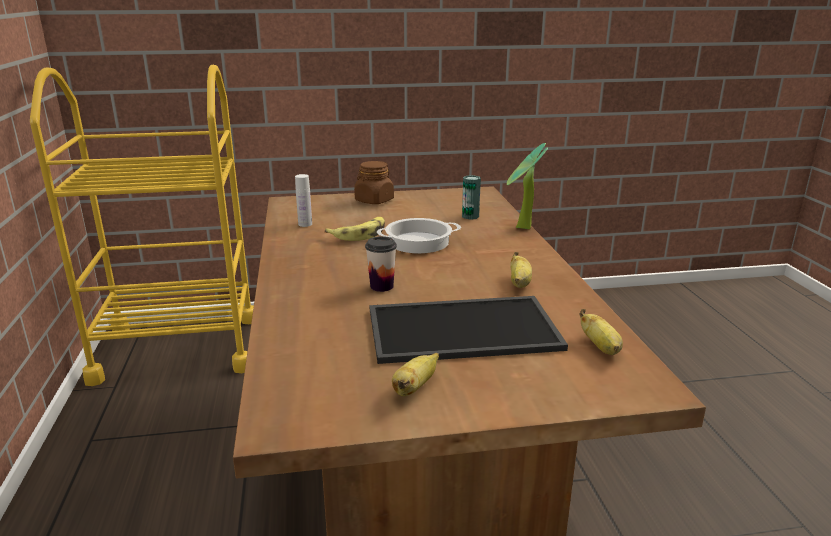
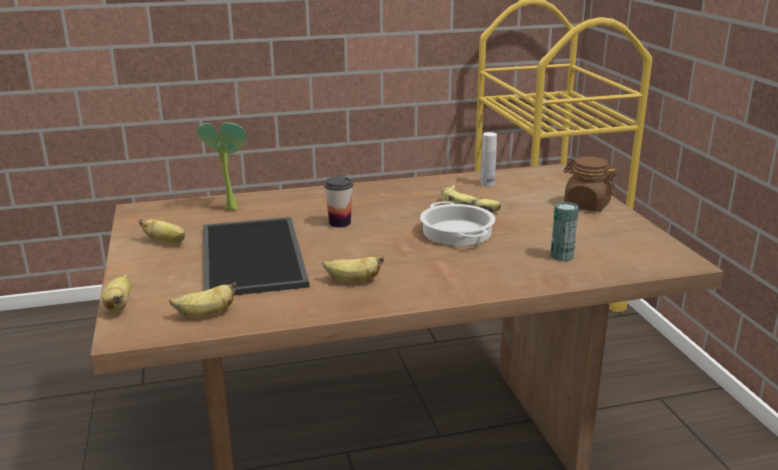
camera: 85 degrees right, 0 degrees up
(521, 229) = (531, 286): potted plant -> potted plant (229, 207)
(596, 402) = (119, 305): none -> banana

